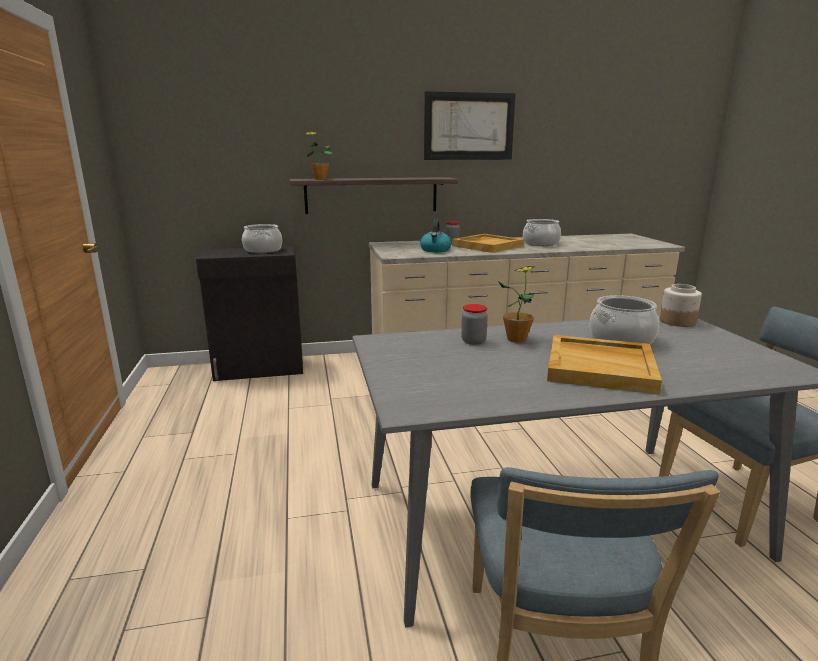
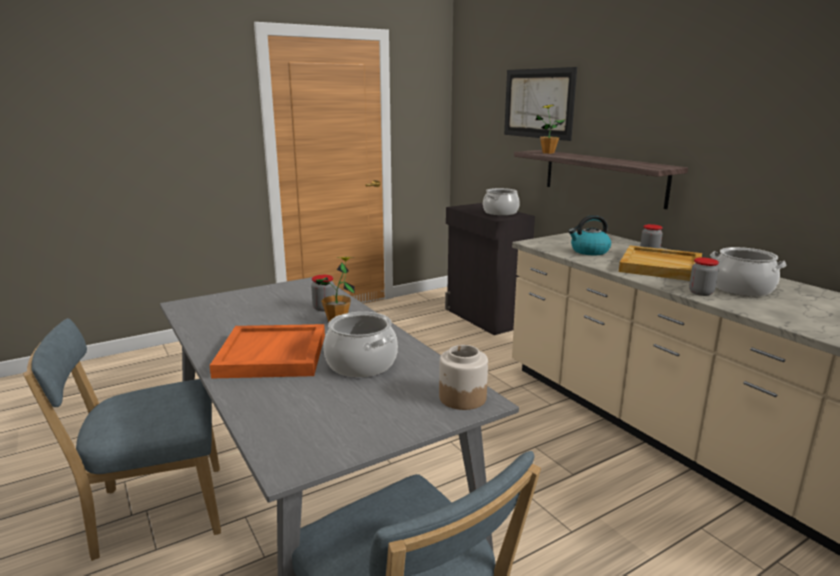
camera: 70 degrees right, 0 degrees up
(469, 126) = (725, 99): picture -> picture (538, 103)
(545, 249) = (701, 293): none -> jar
(601, 367) = (273, 355): beige tray -> orange tray

